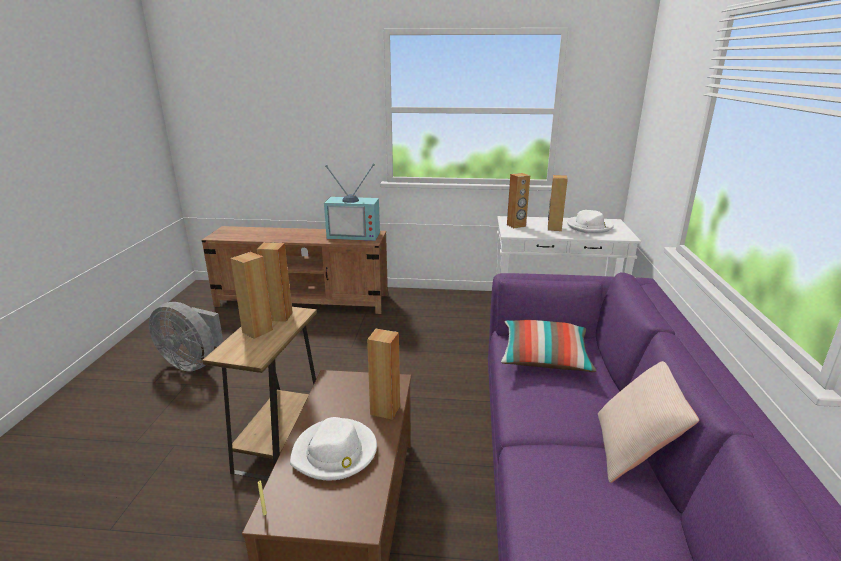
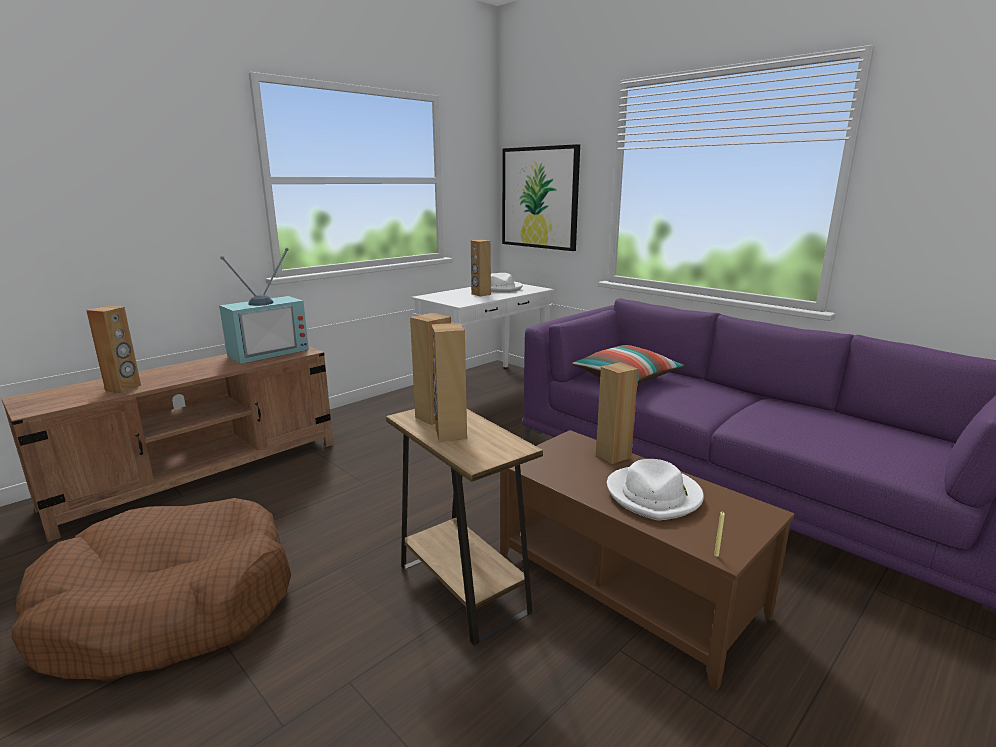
camera: 50 degrees left, 5 degrees down
(193, 362) = (169, 607): grey fan -> brown dog bed
(516, 225) = (448, 298): brown speaker -> brown speaker (123, 388)
(634, 450) = (763, 397): beige pillow -> none
(657, 138) = (539, 198): none -> picture

